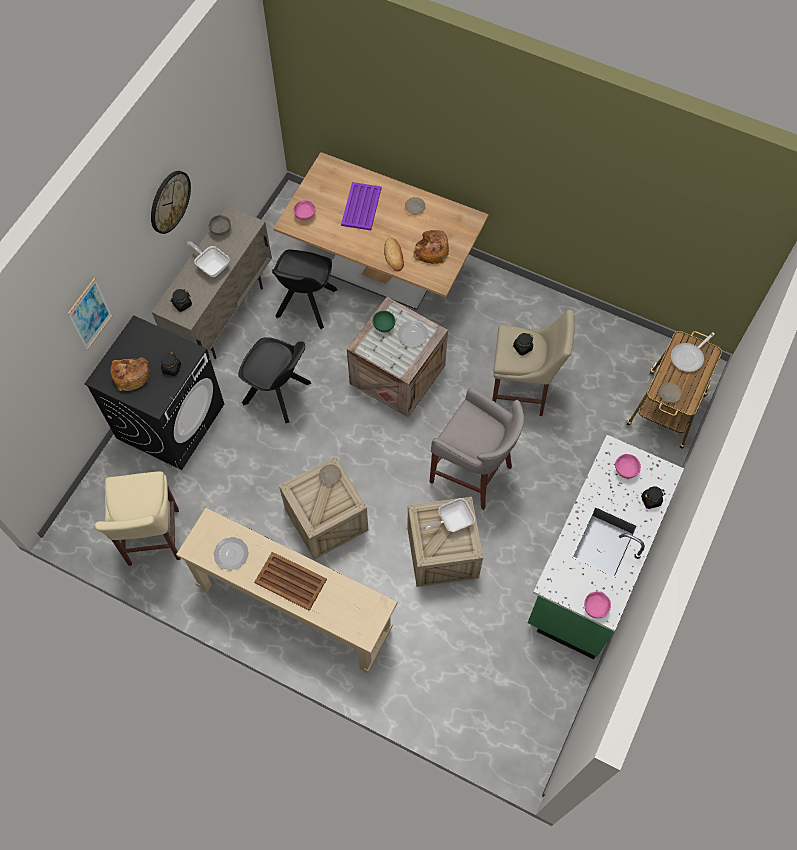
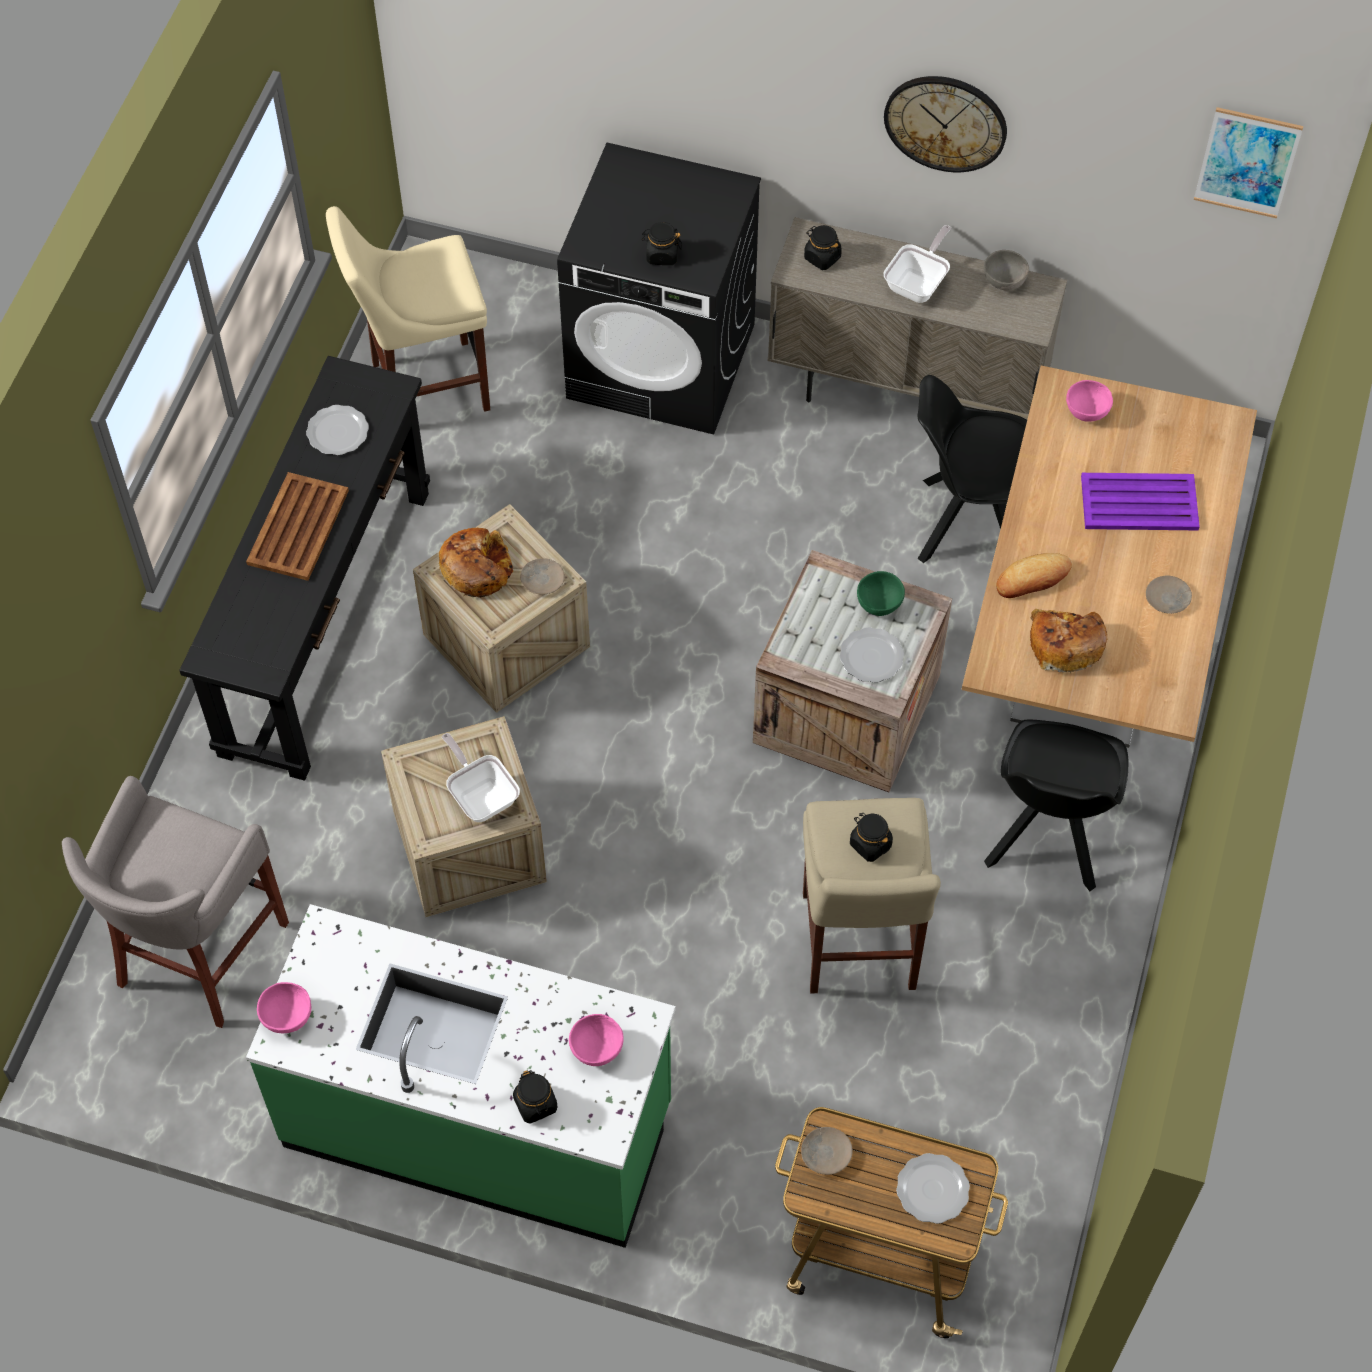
camera: 80 degrees right, 5 degrees down
(90, 314) = (681, 71): picture -> picture (1247, 162)
(130, 375) = (637, 200): bread -> bread (477, 568)
(278, 394) = (755, 516): black chair -> black chair (1047, 835)
(294, 608) = (326, 621): beige console table -> black console table
(473, 474) = (648, 878): grey stool -> grey stool (198, 956)
(689, 357) = (932, 1190): frying pan -> plate

